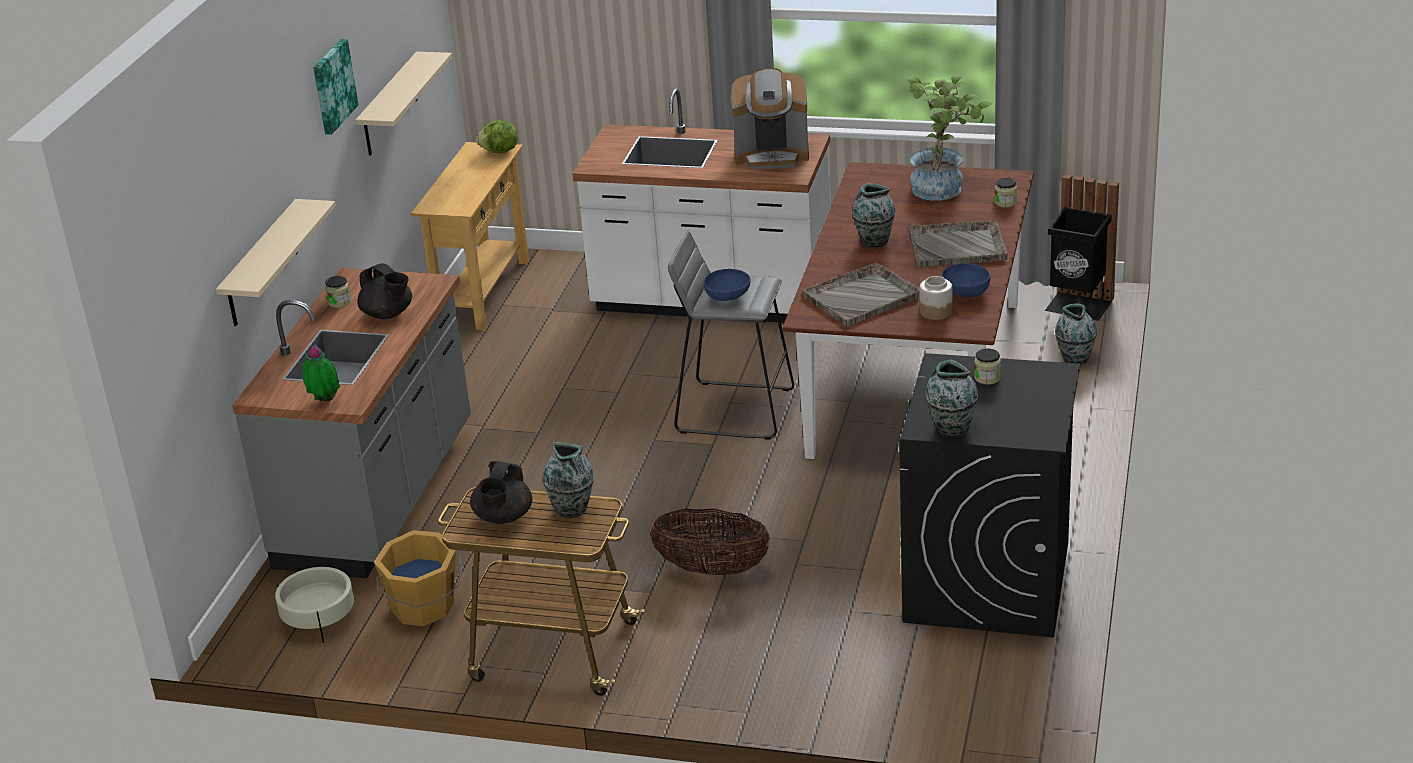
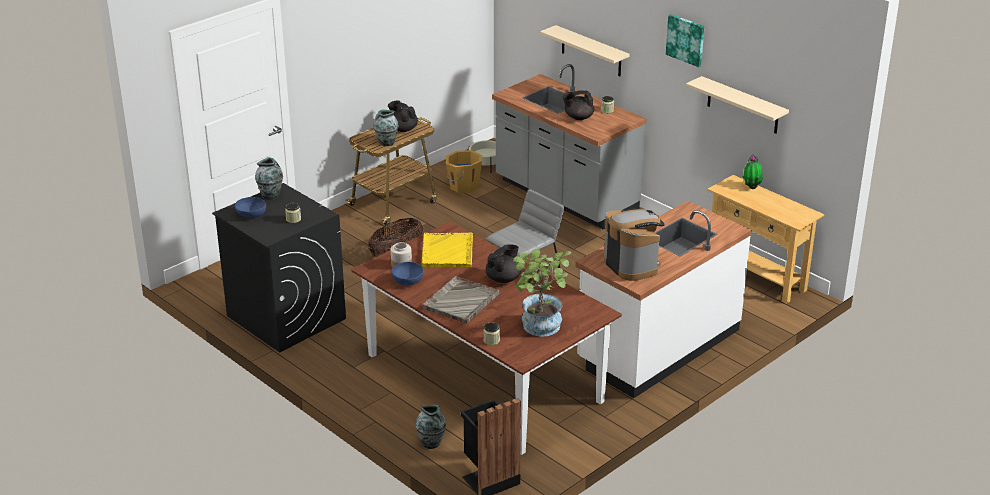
camera: 120 degrees right, 0 degrees up
(324, 402) = (514, 89): potted plant -> potted plant (751, 187)
(500, 152) = (793, 219): lettuce -> none
(728, 297) = (516, 231): blue bowl -> blue bowl (251, 215)
(772, 155) = (632, 265): coffee machine -> coffee machine turned 120 degrees clockwise
(863, 296) = (447, 252): grey tray -> yellow tray
(874, 241) = (503, 279): vase -> black teapot

